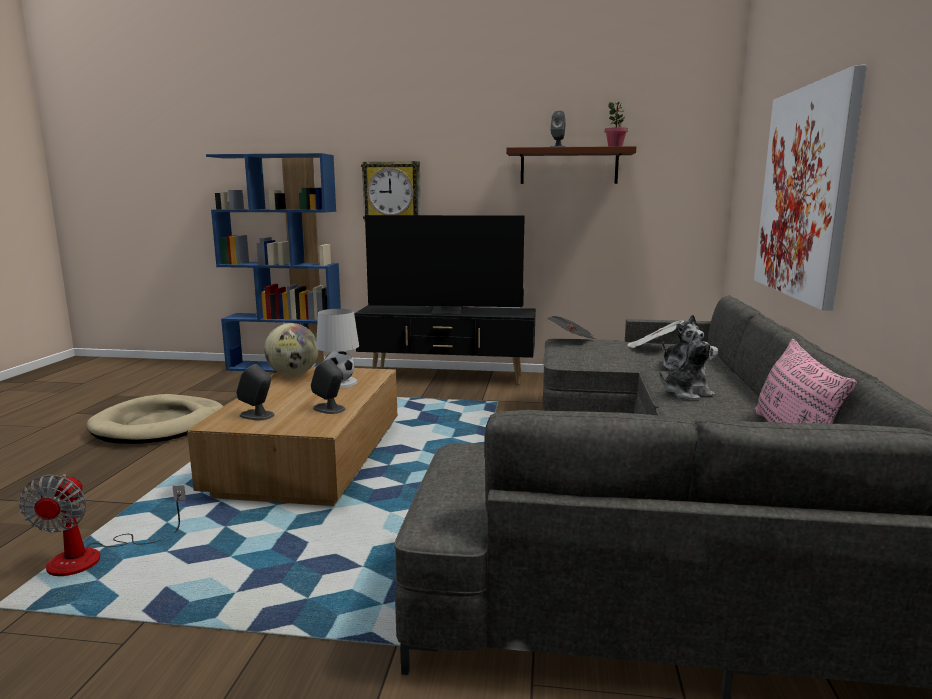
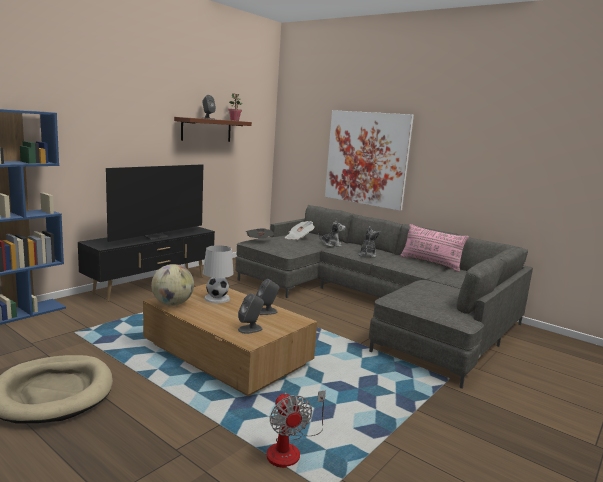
camera: 60 degrees left, 0 degrees up
(94, 557) = (290, 449): fan -> fan turned 45 degrees clockwise
(392, 196) = (93, 148): wall clock -> none

